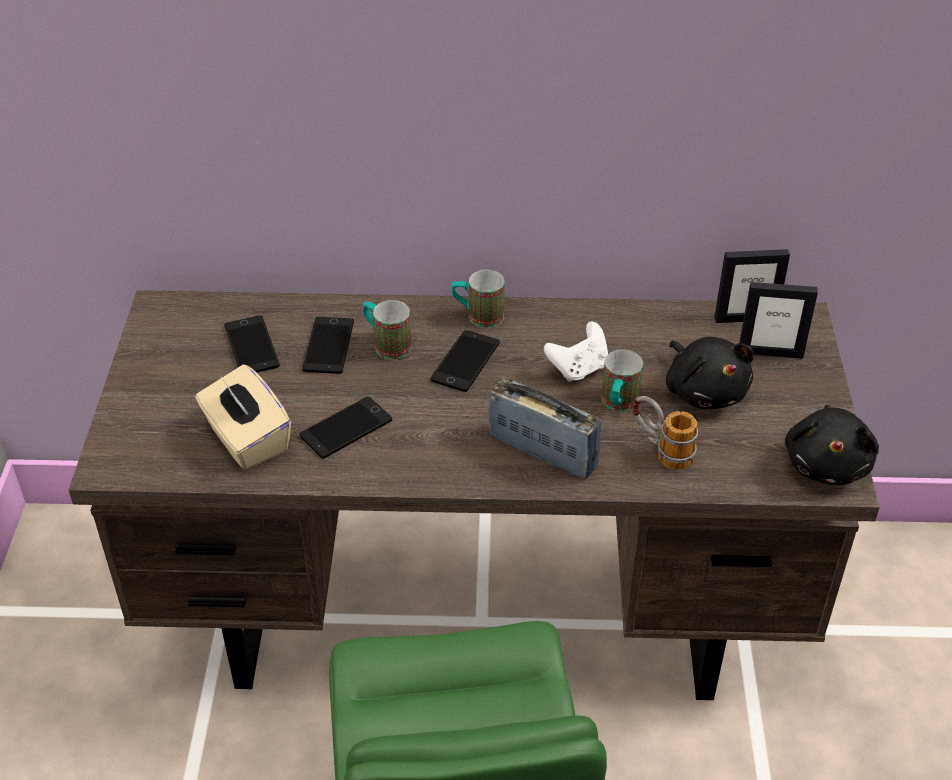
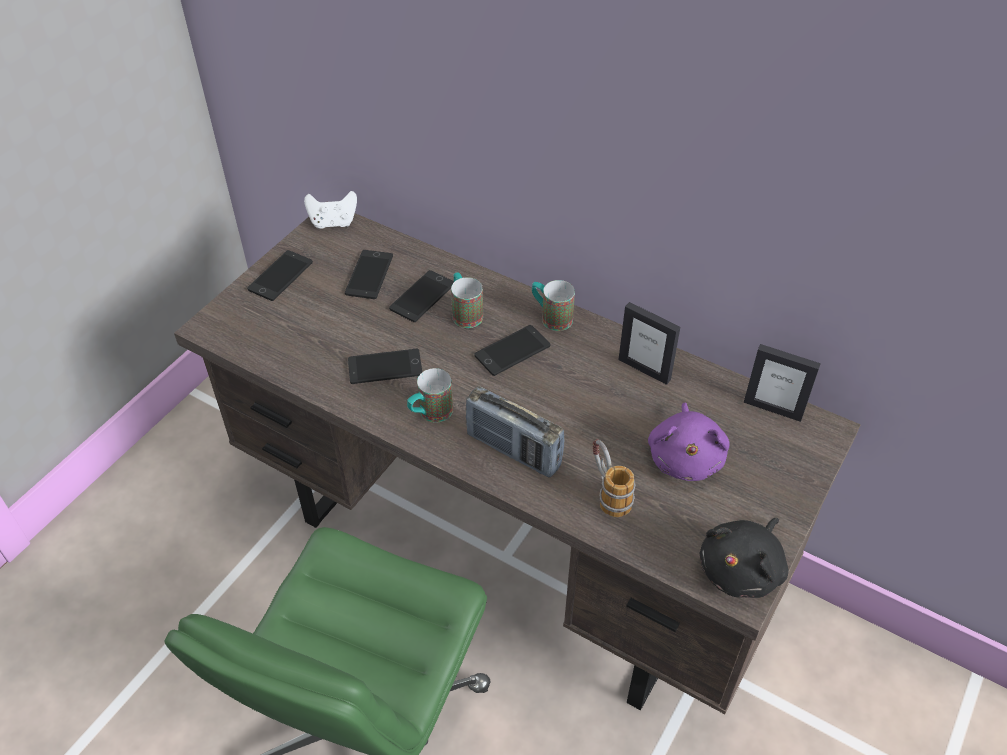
camera: 30 degrees right, 5 degrees up
(149, 384) = (280, 276): none -> phone
(246, 439) = (311, 346): beige tissue box -> none
(542, 451) = (513, 450): radio -> radio turned 150 degrees clockwise
(578, 368) = (596, 394): white game controller -> white game controller (333, 222)
(618, 404) = (604, 438): mug -> mug (430, 414)
(704, 391) = (685, 457): black plush toy -> purple plush toy
(770, 352) = (771, 448): picture frame -> picture frame (644, 369)

